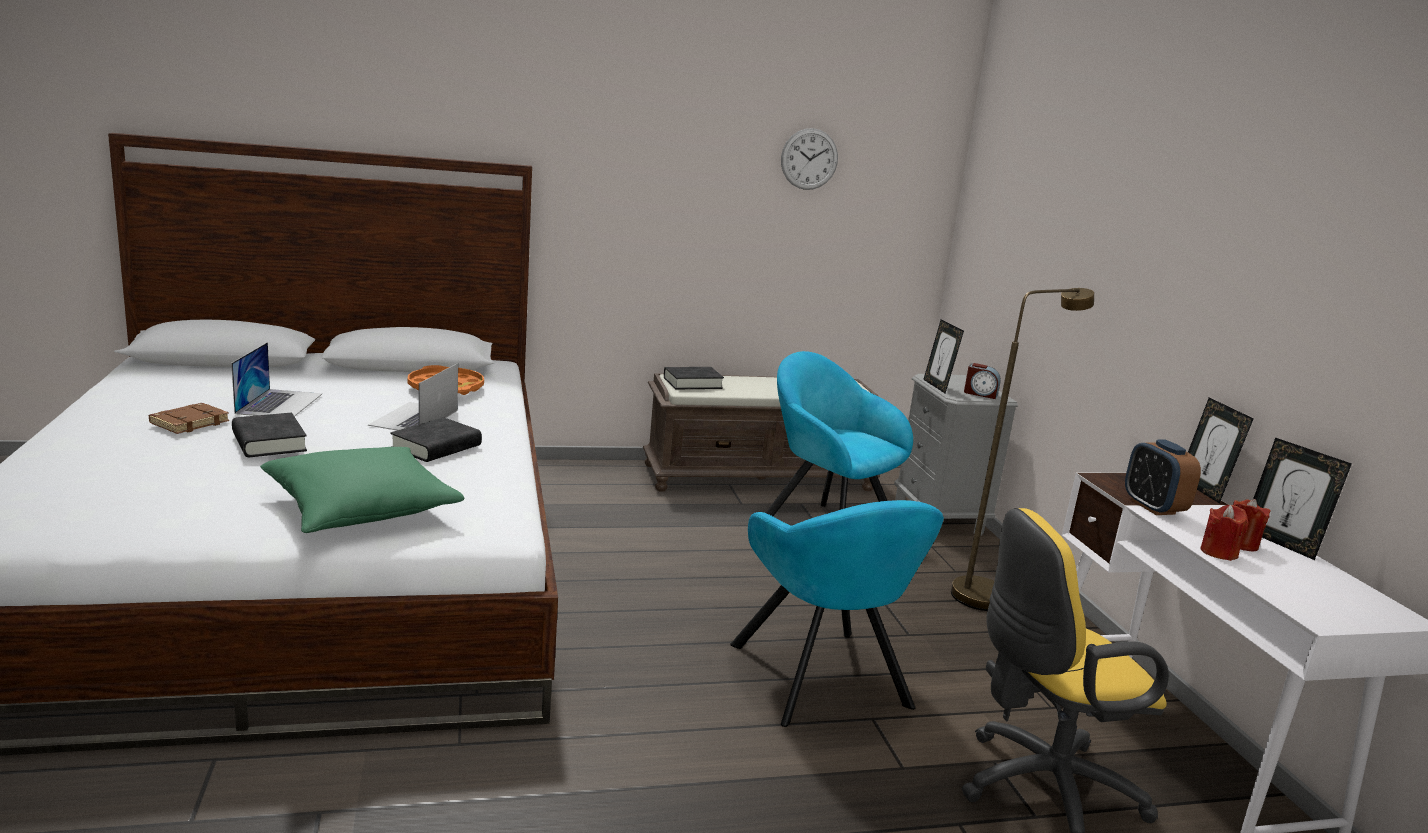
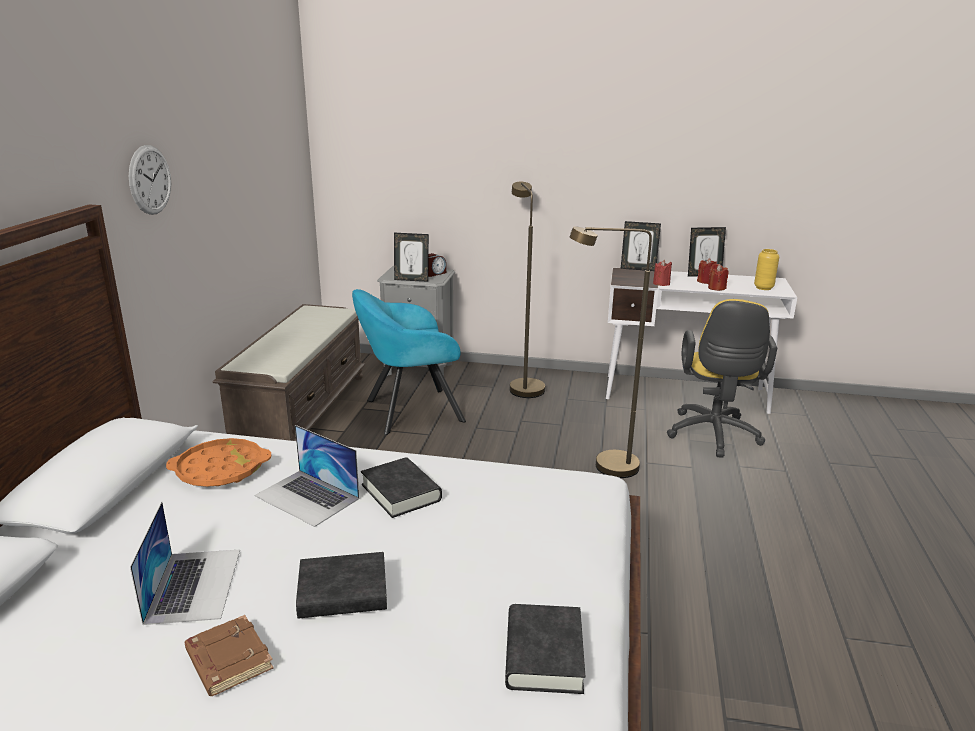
camera: 65 degrees left, 5 degrees up
(279, 403) = (194, 584): laptop -> laptop turned 60 degrees clockwise
(361, 509) = (540, 545): green pillow -> none
(692, 383) = (261, 361): black book -> black book (543, 655)
(809, 159) = (247, 131): wall clock -> wall clock (150, 180)
(823, 681) = (604, 467): turquoise armchair -> brown floor lamp
(1153, 507) = (661, 283): alarm clock -> red candle
(1313, 600) = (763, 288): none -> yellow vase

